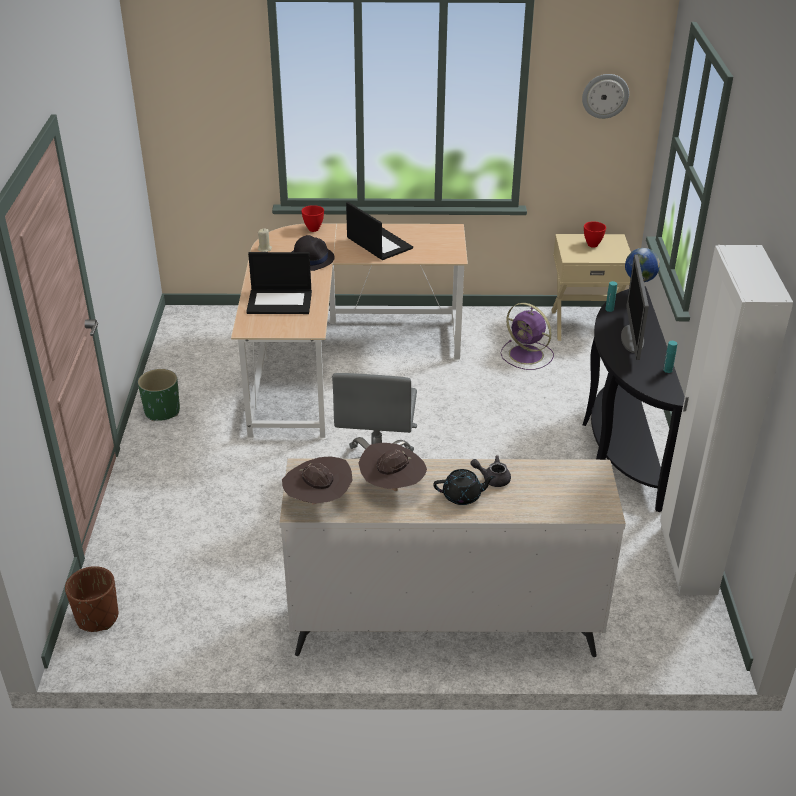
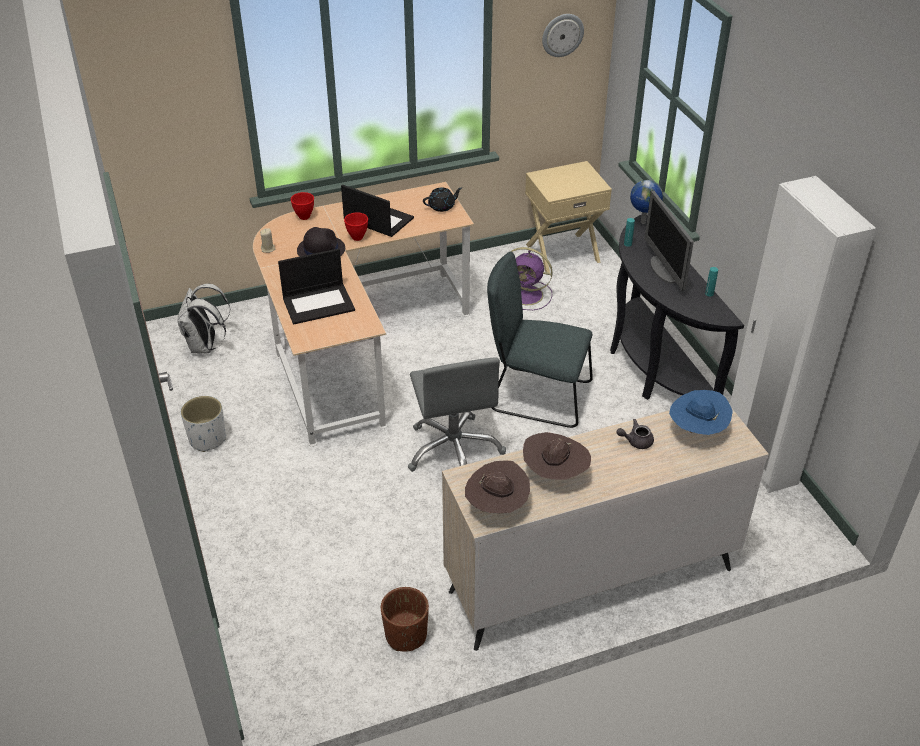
camera: 20 degrees left, 5 degrees up
(97, 617) = (265, 672): brown planter -> brown planter (406, 635)
(162, 412) = (207, 439): green planter -> white planter
(205, 335) = (205, 346): none -> white backpack
(462, 496) = (620, 465): black teapot -> black teapot (442, 206)
(484, 445) = (536, 396): none -> grey chair
(562, 484) = (696, 430): none -> blue hat
(592, 244) = (565, 177): red bowl -> red bowl (357, 237)

